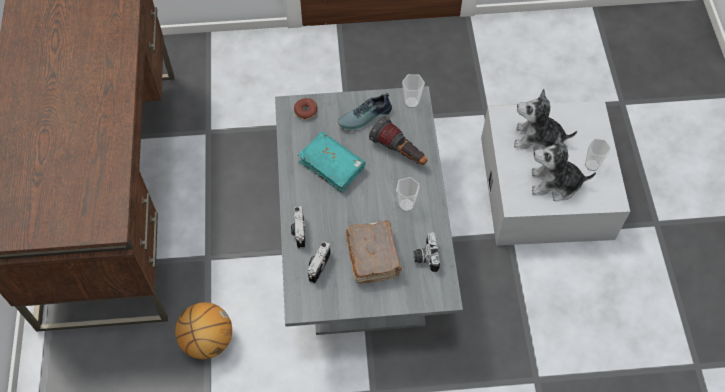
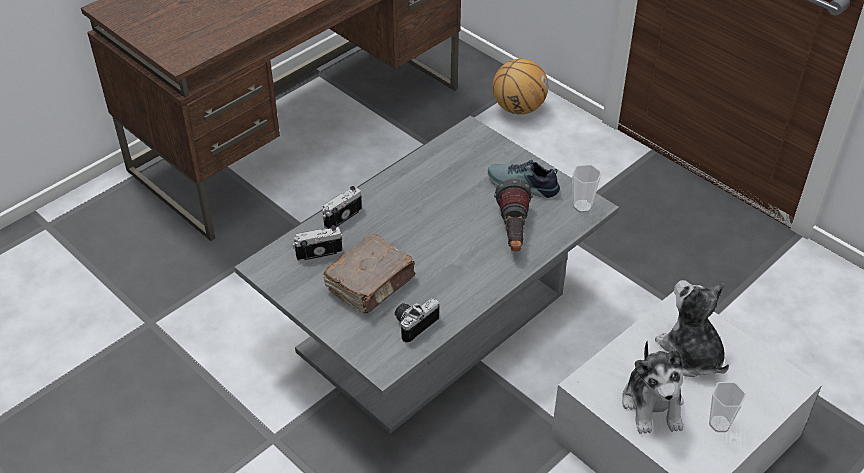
camera: 50 degrees right, 15 degrees down
(207, 341) = (216, 280): basketball -> basketball (518, 108)
(306, 111) = (479, 143): donut -> none
(332, 166) = (440, 195): turquoise book -> none
(406, 205) = (457, 273): cup -> none
(555, 184) = (653, 404): plush toy -> plush toy turned 150 degrees counterclockwise

